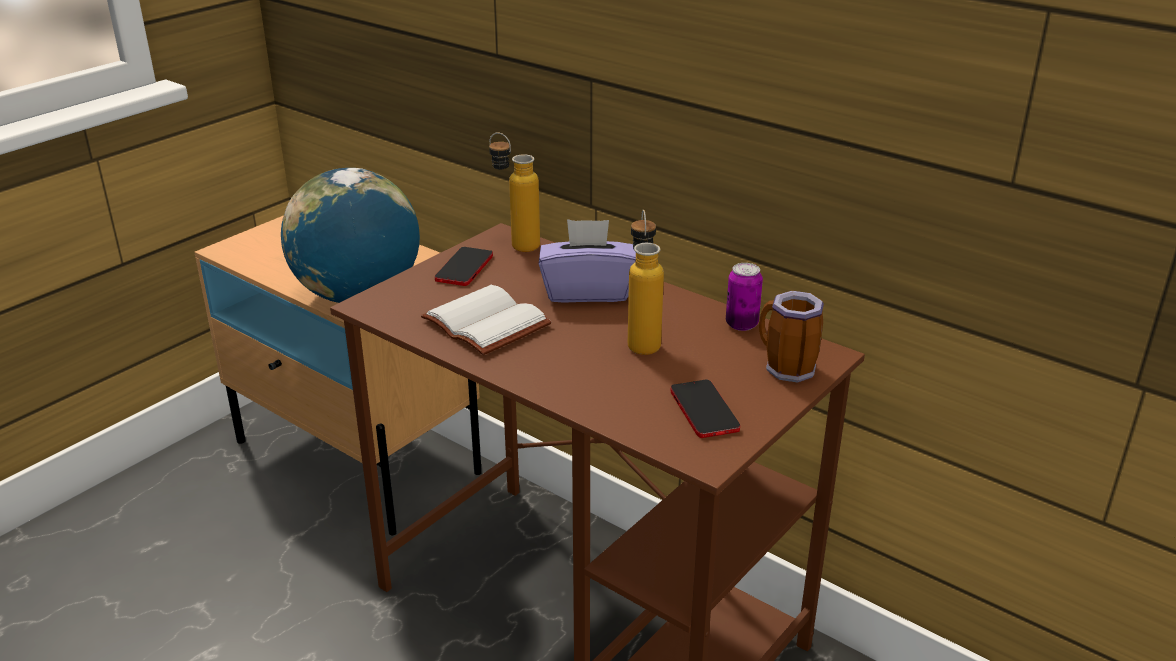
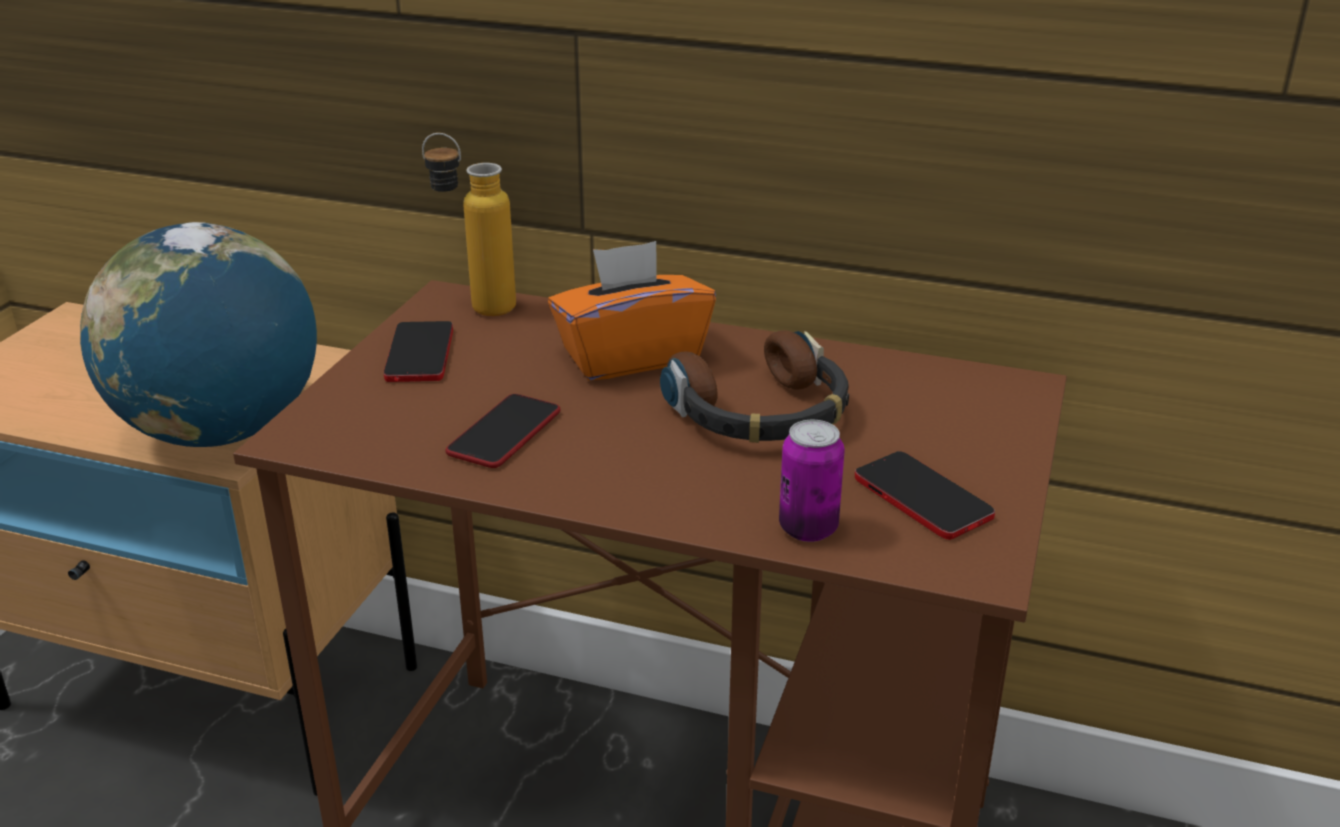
camera: 20 degrees left, 0 degrees up
(482, 324) = (504, 433): white book -> phone
(587, 291) = (631, 356): purple tissue box -> orange tissue box
(642, 340) = (760, 413): bottle -> headphones
(741, 324) = (880, 365): can -> can (808, 528)
(784, 369) = (984, 416): mug -> none

